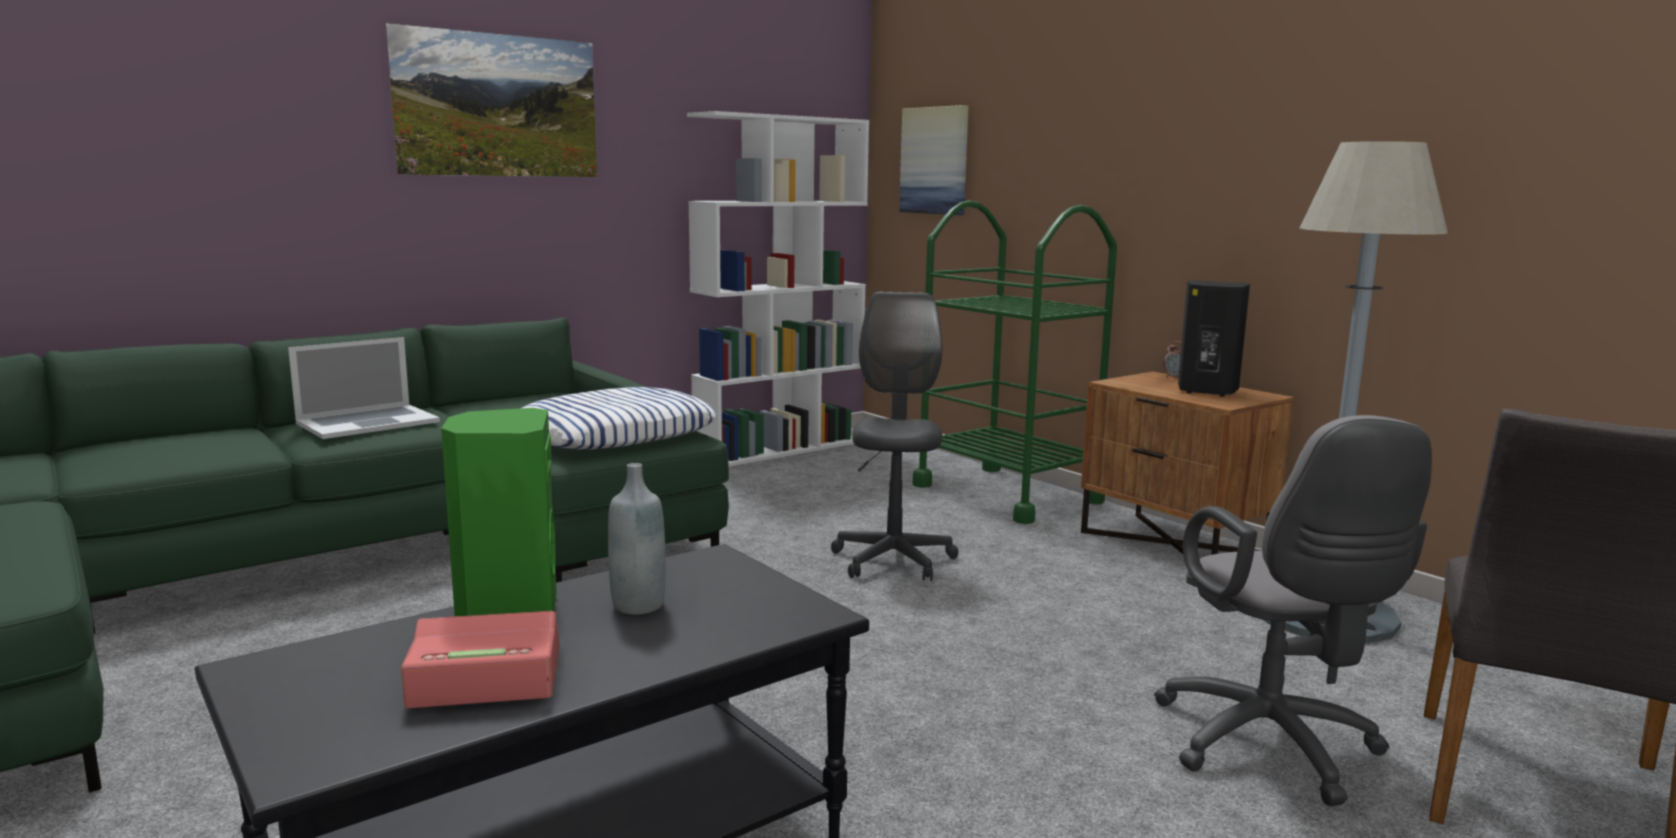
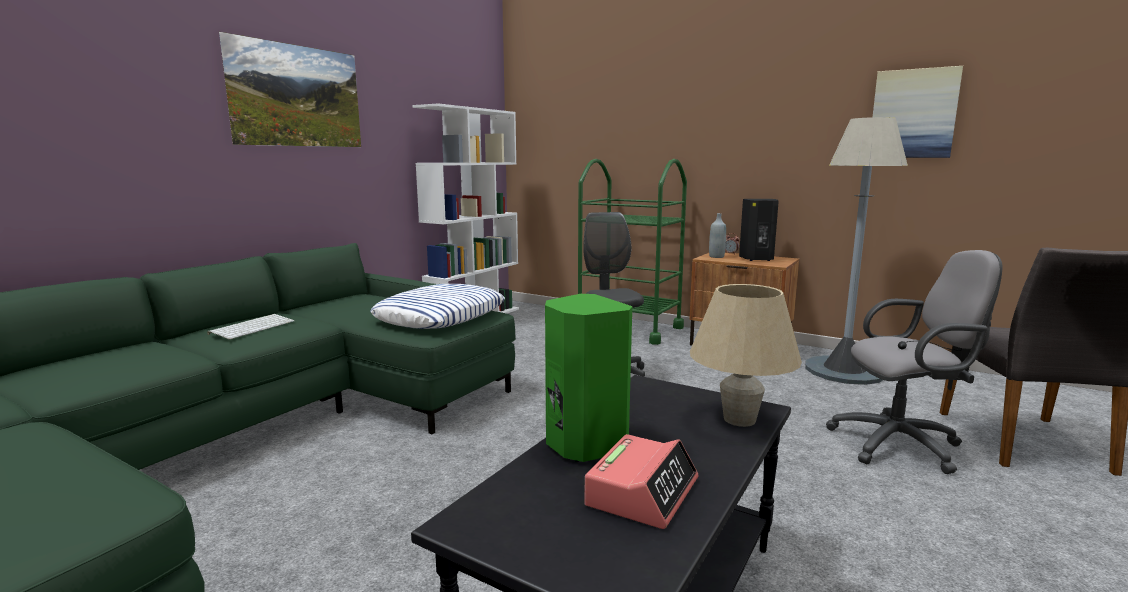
camera: 20 degrees left, 0 degrees up
(367, 422) = (253, 327): laptop -> keyboard
(485, 678) = (642, 492): alarm clock -> alarm clock turned 150 degrees clockwise
(638, 605) = (653, 422): grey bottle -> grey bottle (716, 256)
(759, 622) = (739, 419): none -> beige table lamp
(935, 160) = (555, 136): picture -> picture (913, 114)
(1272, 749) = (902, 445): grey office chair -> grey office chair turned 60 degrees counterclockwise

